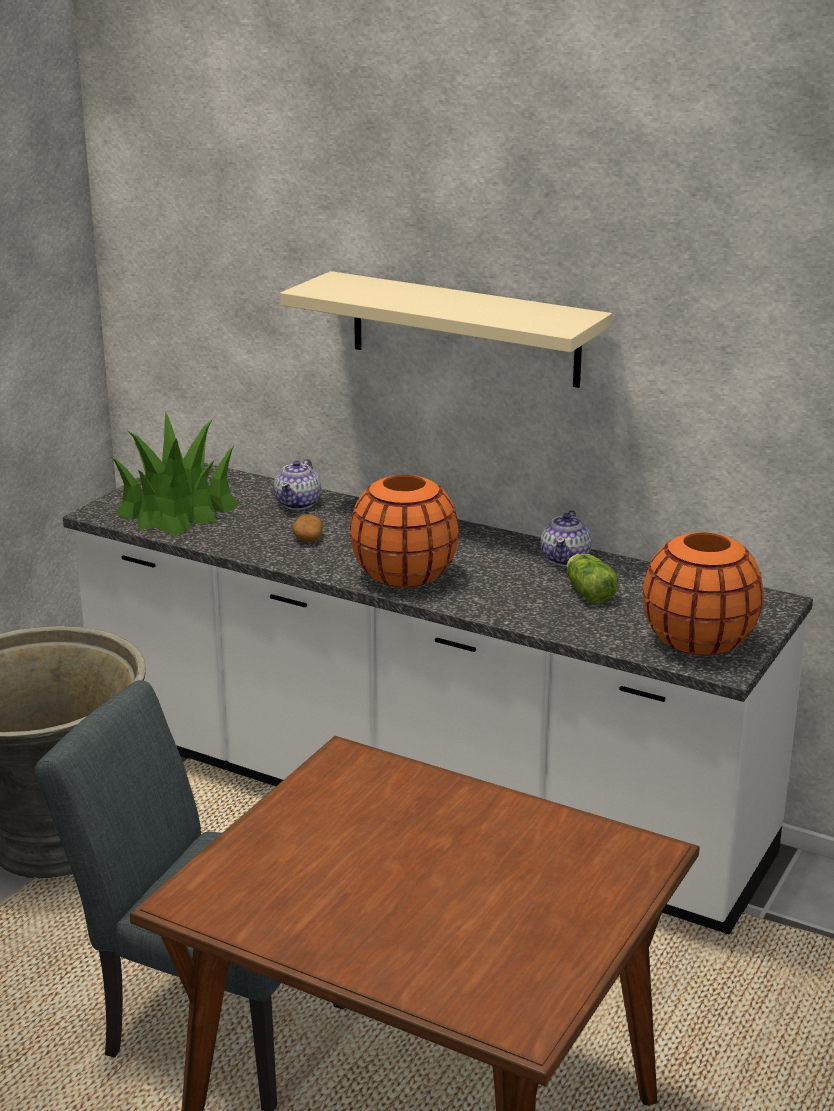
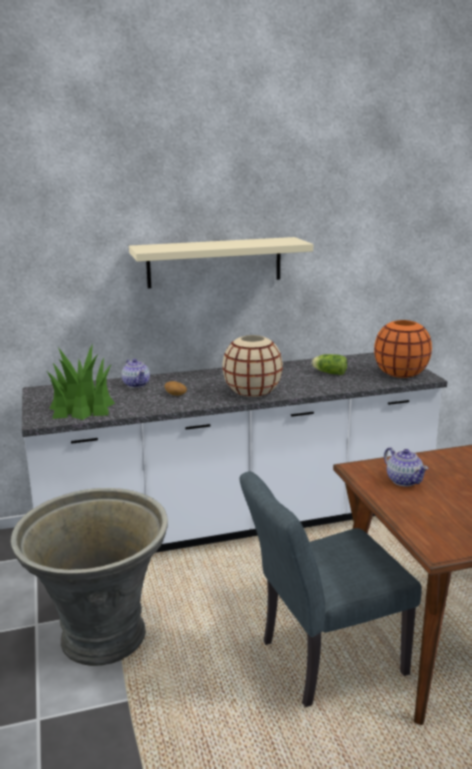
camera: 45 degrees left, 5 degrees down
(404, 577) = (252, 392): orange vase -> beige vase
(566, 559) = (293, 366): teapot -> teapot (404, 480)

